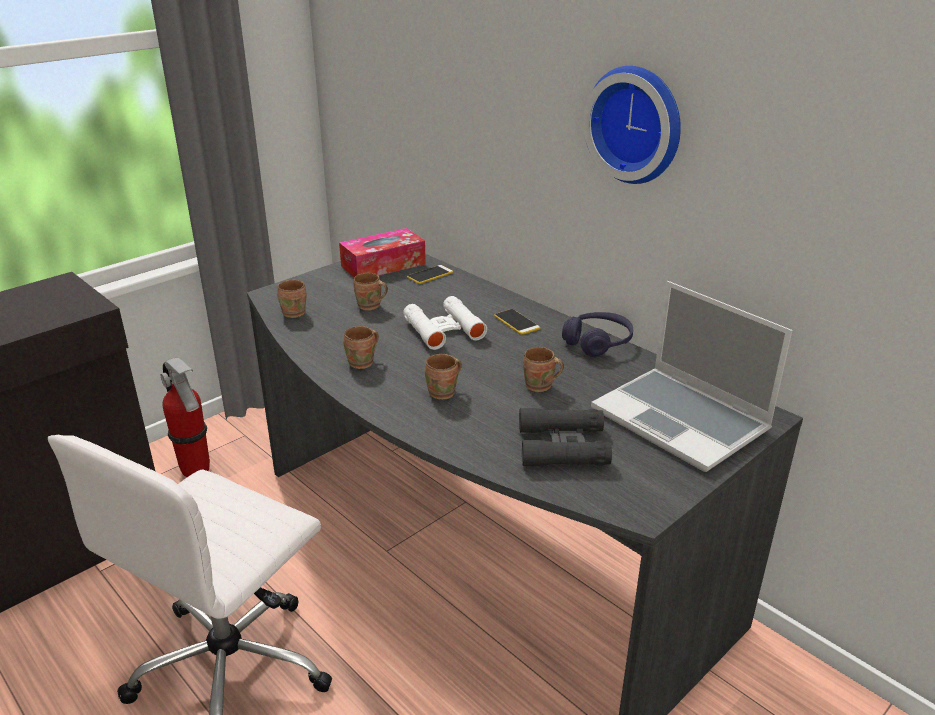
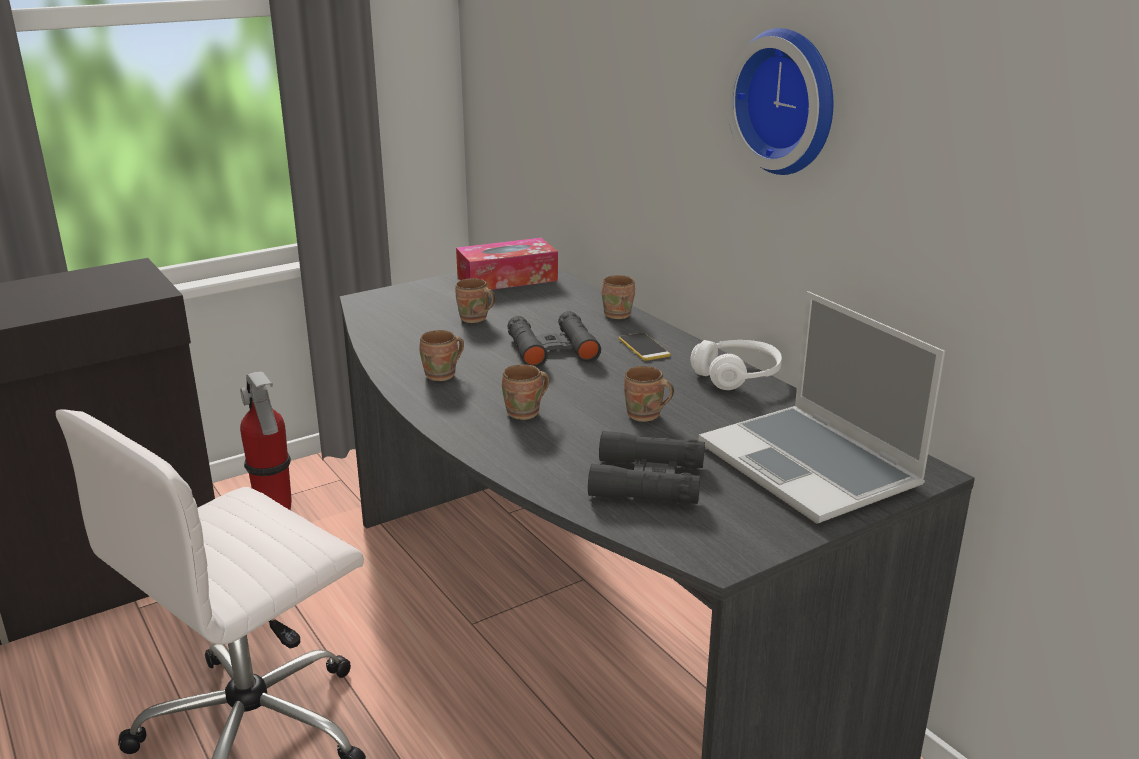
camera: 10 degrees right, 5 degrees down
(295, 313) = (386, 320): brown mug -> brown mug (619, 314)
(430, 275) = (558, 292): phone -> none
(444, 330) = (552, 349): white binoculars -> black binoculars
(597, 342) = (736, 375): purple headphones -> white headphones

